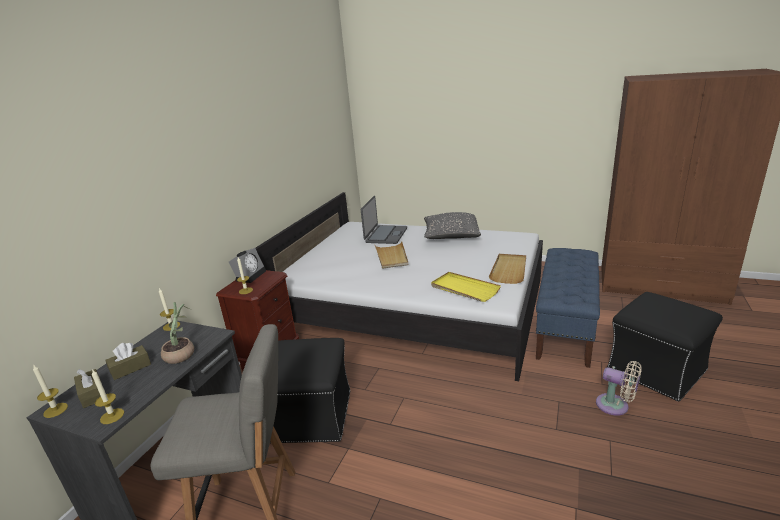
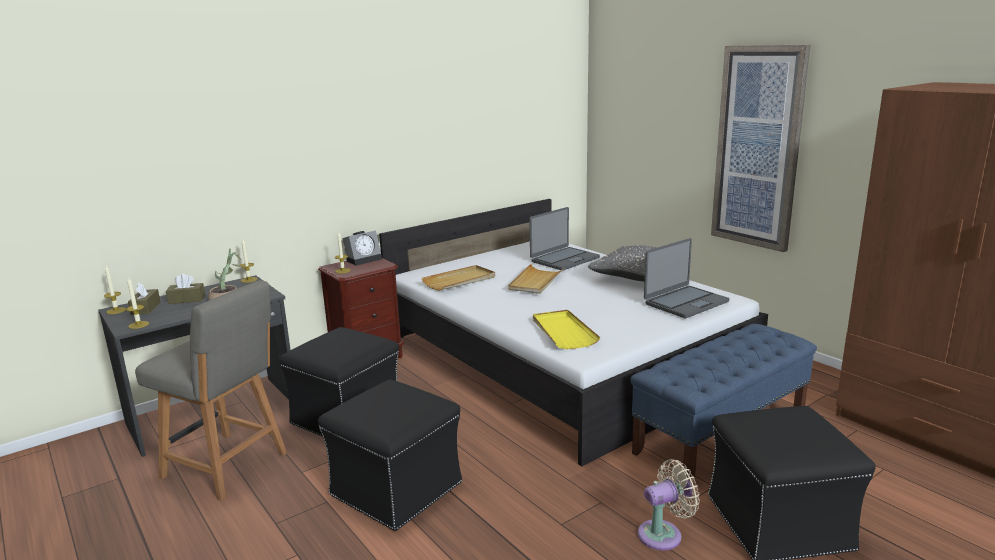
camera: 30 degrees right, 5 degrees down
(422, 458) = (397, 489): none -> black ottoman
(502, 132) = (758, 148): none -> picture
(504, 245) = (685, 302): none -> laptop
(509, 270) = (646, 328): beige tray -> beige tray (459, 280)
(615, 406) = (664, 534): beige fan -> beige fan turned 90 degrees counterclockwise

